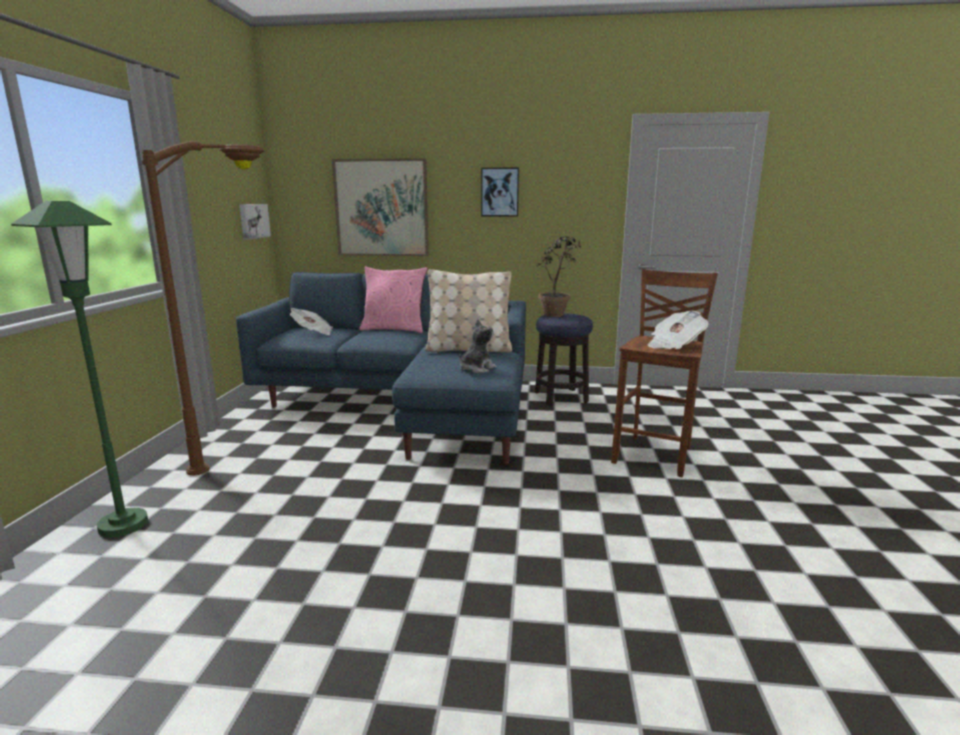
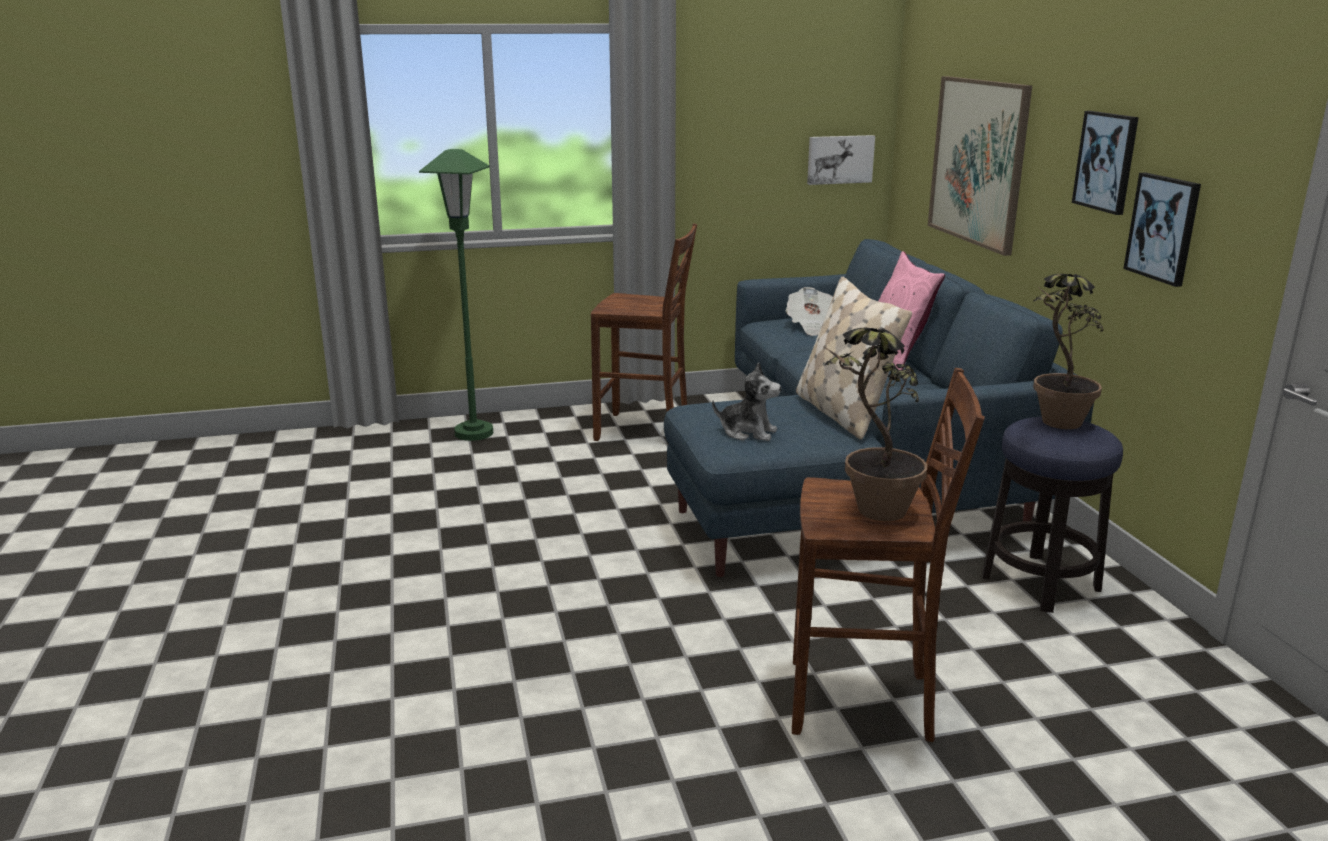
camera: 70 degrees right, 5 degrees up
(254, 448) = (645, 431): brown floor lamp -> brown stool
(548, 217) = (1163, 228): none -> picture
(674, 345) = (870, 516): newspaper -> potted plant

